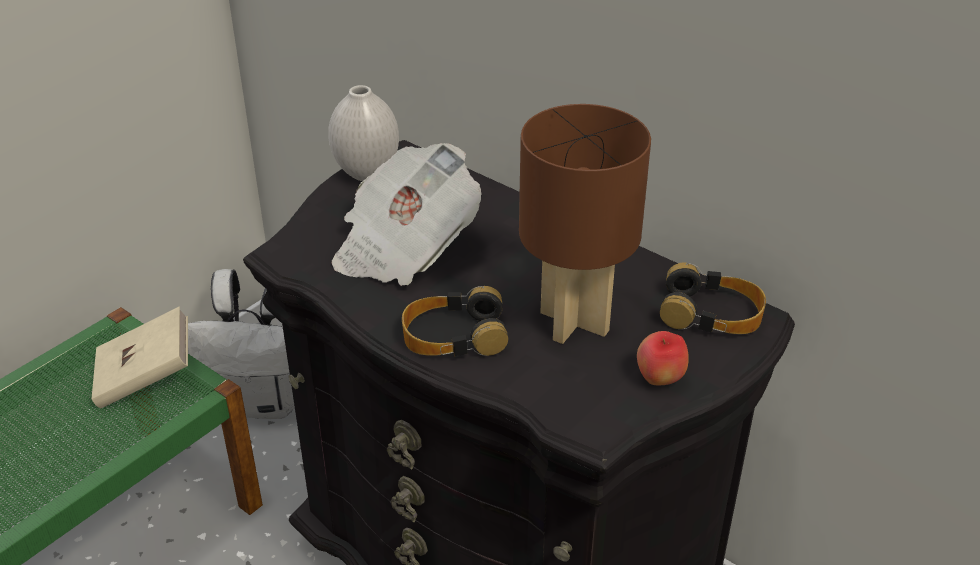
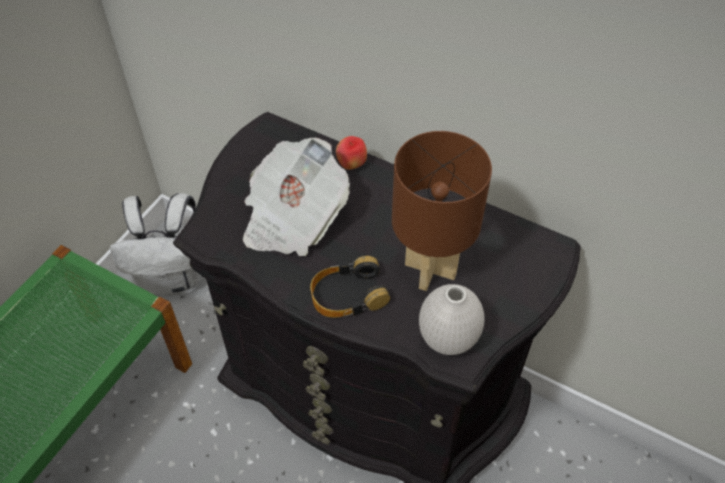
camera: 10 degrees left, 15 degrees up
(146, 377) = (97, 304): beige book -> none
(366, 174) = (247, 149): white vase -> white vase (448, 341)
(659, 379) = (499, 312): apple -> apple (351, 164)
(711, 313) = (524, 248): headphones -> none

